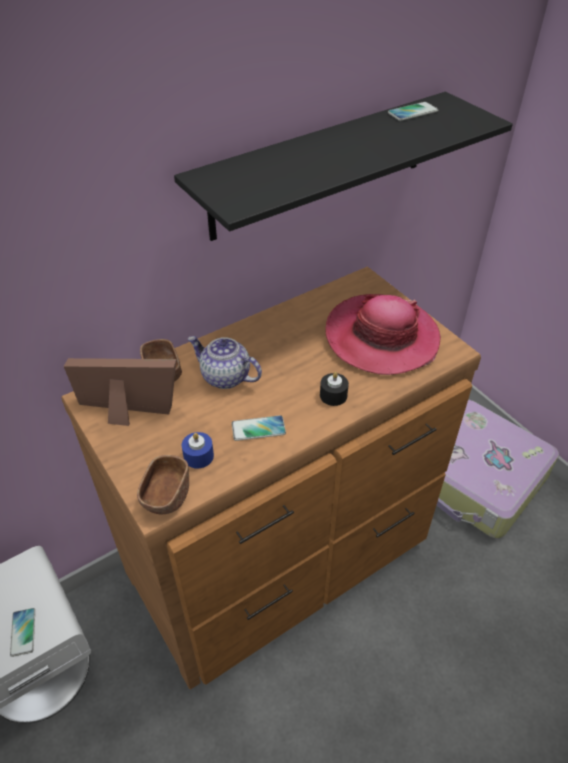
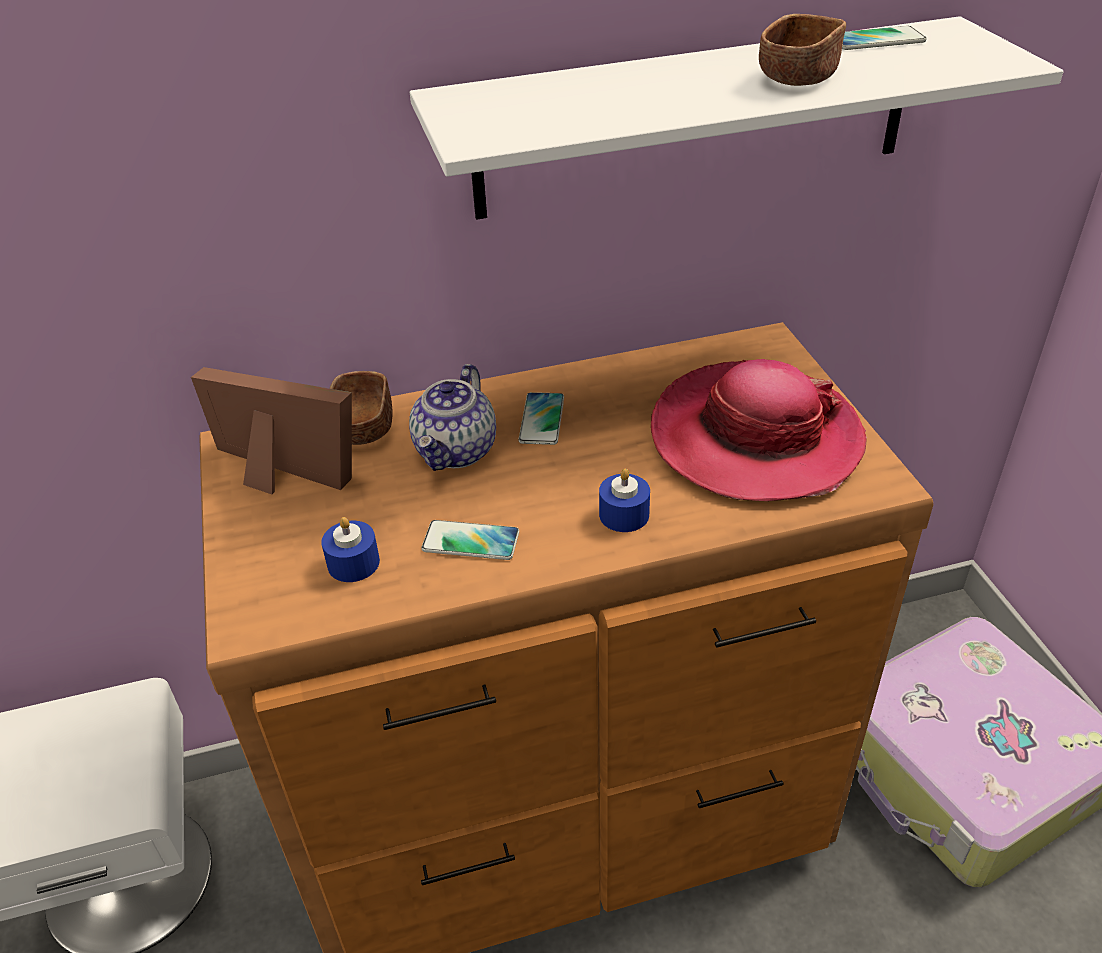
camera: 20 degrees right, 5 degrees down
(23, 632) = (83, 801): phone -> phone (542, 420)
(166, 496) = (272, 613): brown bowl -> brown bowl (798, 77)
(225, 377) = (457, 451): teapot -> teapot turned 120 degrees counterclockwise
(321, 166) = (695, 119): black shelf -> white shelf
(333, 395) = (624, 514): black candle -> blue candle

